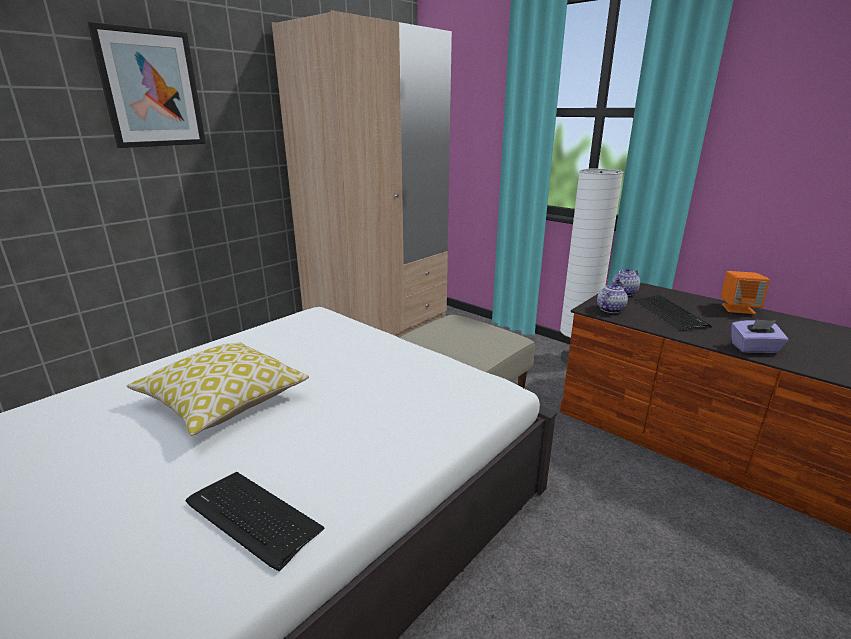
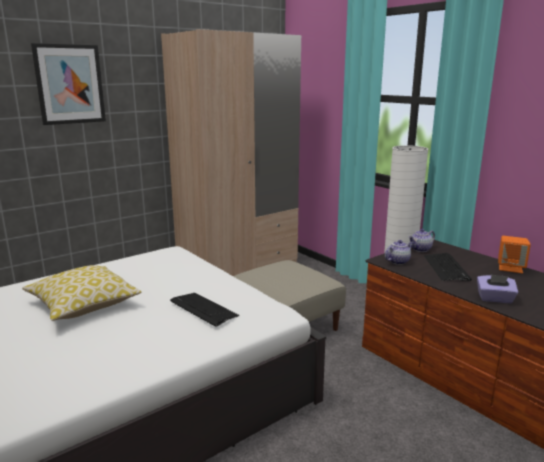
camera: 10 degrees right, 5 degrees down
(253, 517) = (75, 372): keyboard -> keyboard (203, 309)

